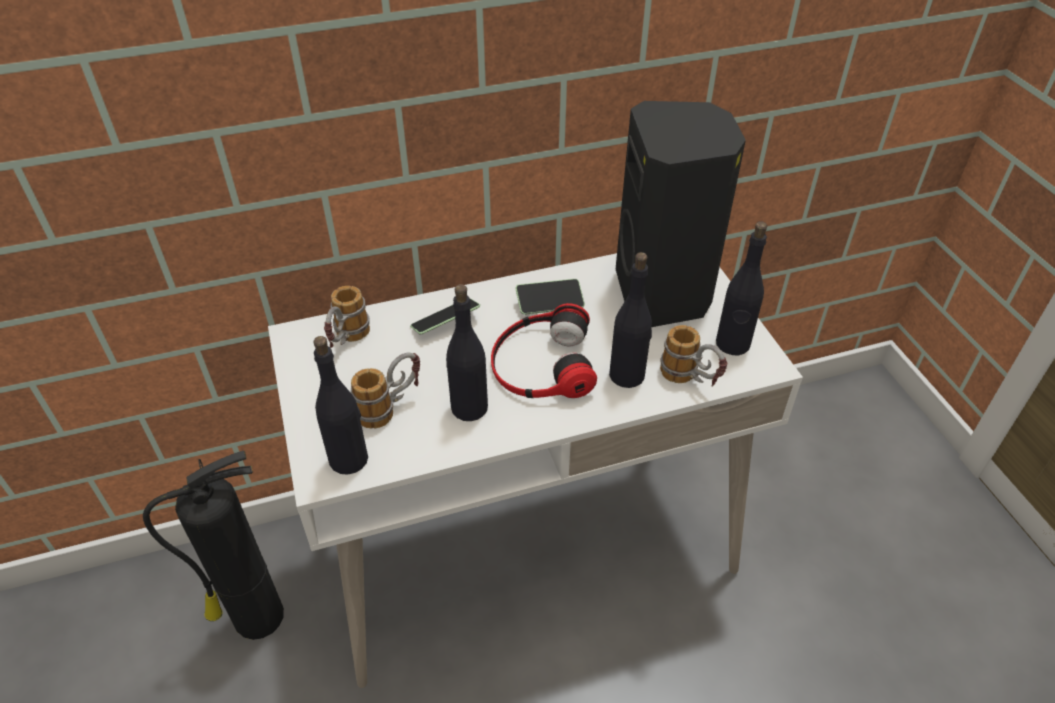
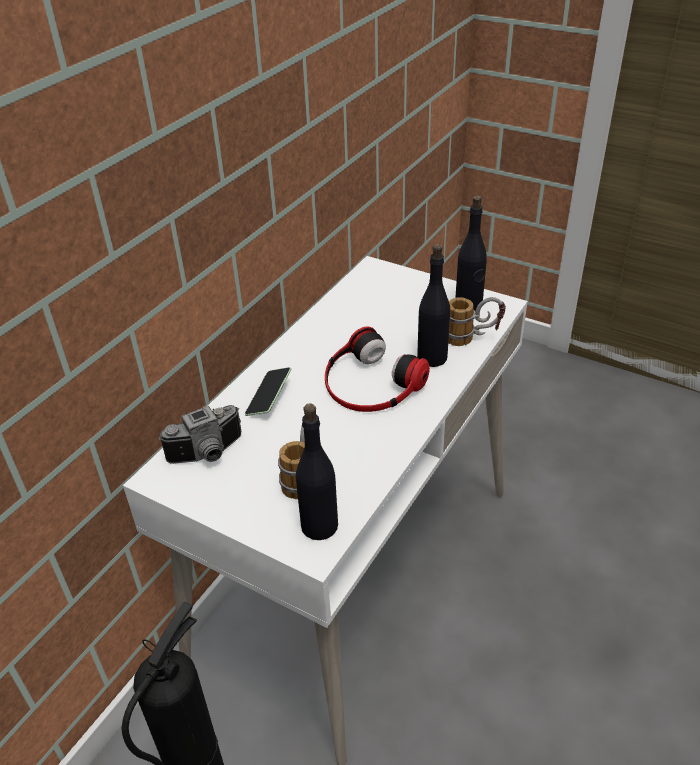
camera: 40 degrees left, 5 degrees down
(347, 341) = (208, 454): mug -> camera
(469, 407) = (358, 439): black bottle -> none
(550, 304) = (326, 345): phone -> none
(664, 295) = (392, 299): black speaker -> none

